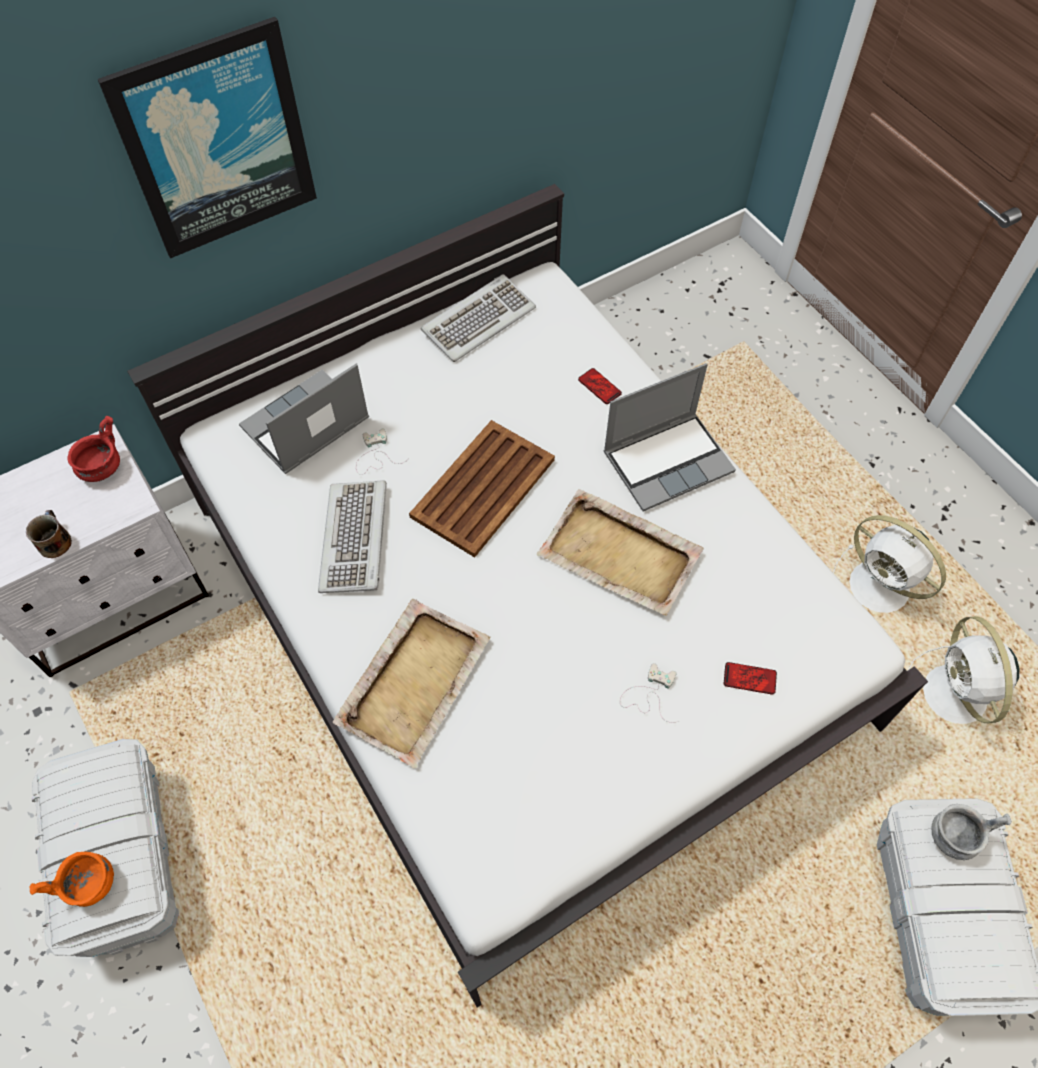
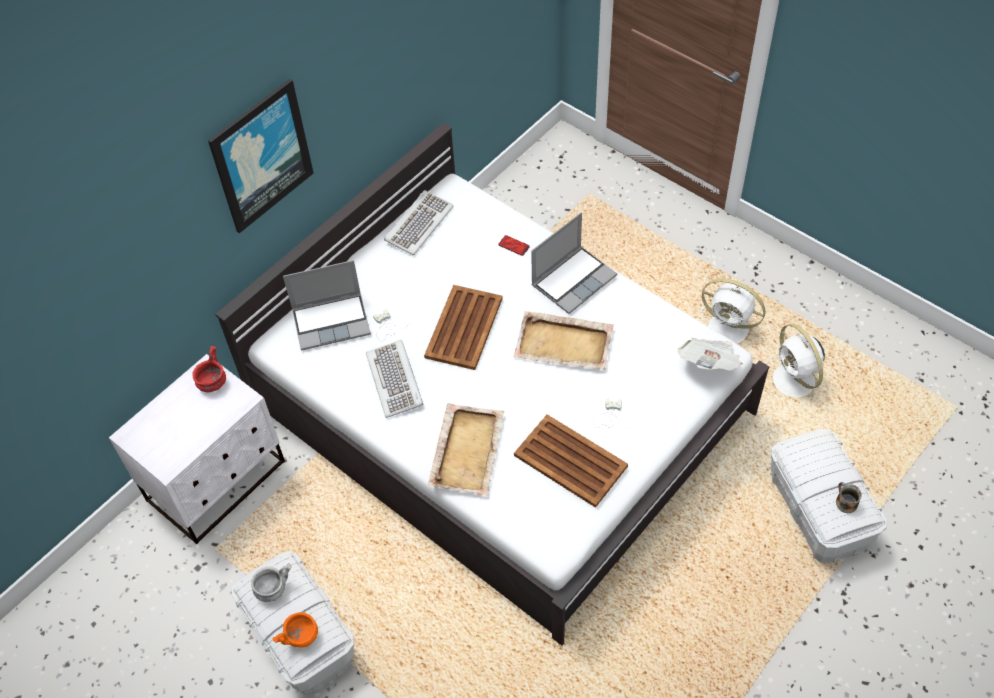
camera: 15 degrees left, 5 degrees down
(54, 542) = (203, 434): mug -> mug (845, 502)
(305, 426) = (332, 321): laptop -> laptop turned 135 degrees counterclockwise
(563, 752) = (571, 462): none -> brown tray
(749, 678) = (665, 391): phone -> none
(834, 654) = (709, 363): none -> newspaper
(953, 836) = (810, 451): grey bowl -> grey bowl (271, 589)

